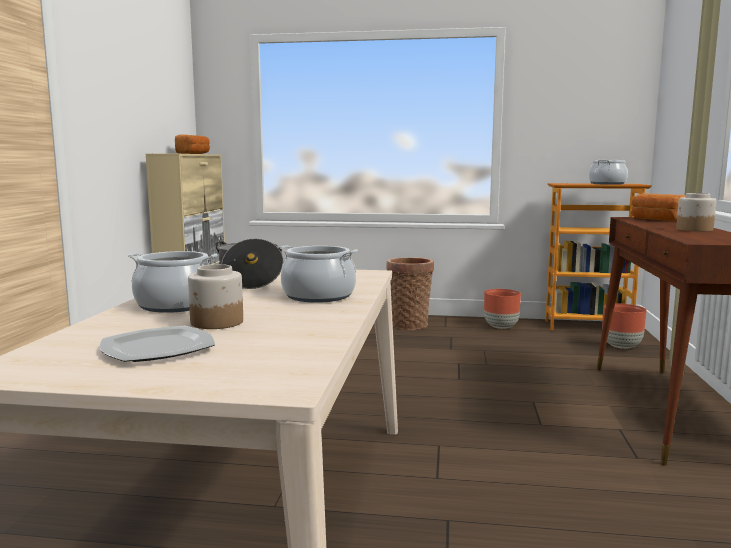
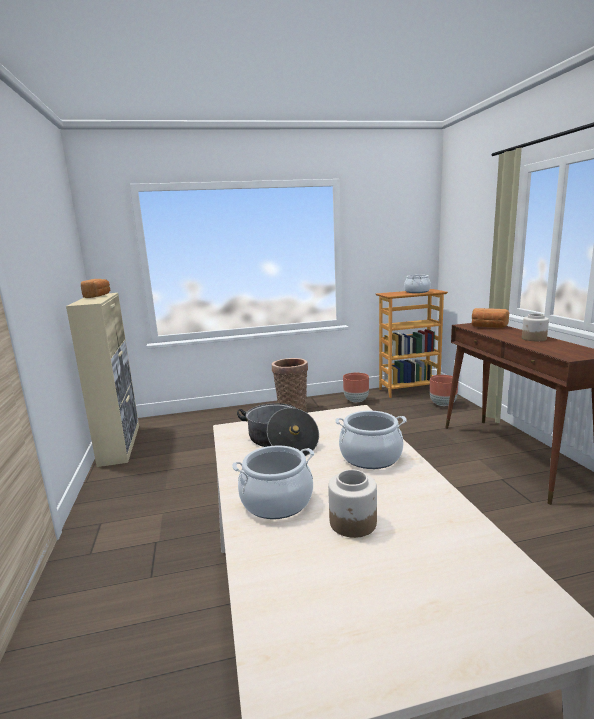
camera: 20 degrees left, 5 degrees up
(159, 348) = (368, 585): plate -> none

